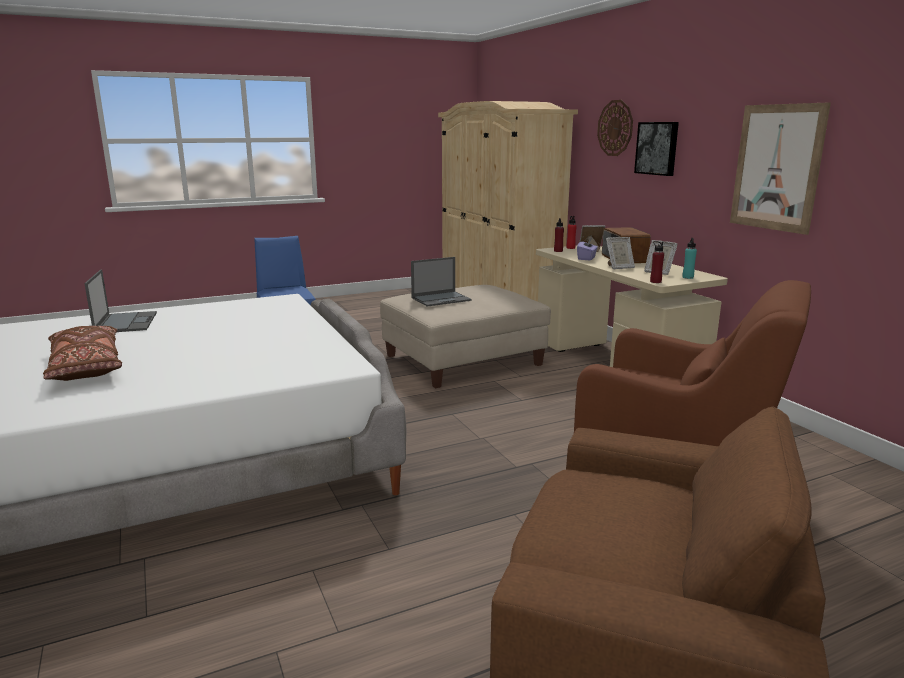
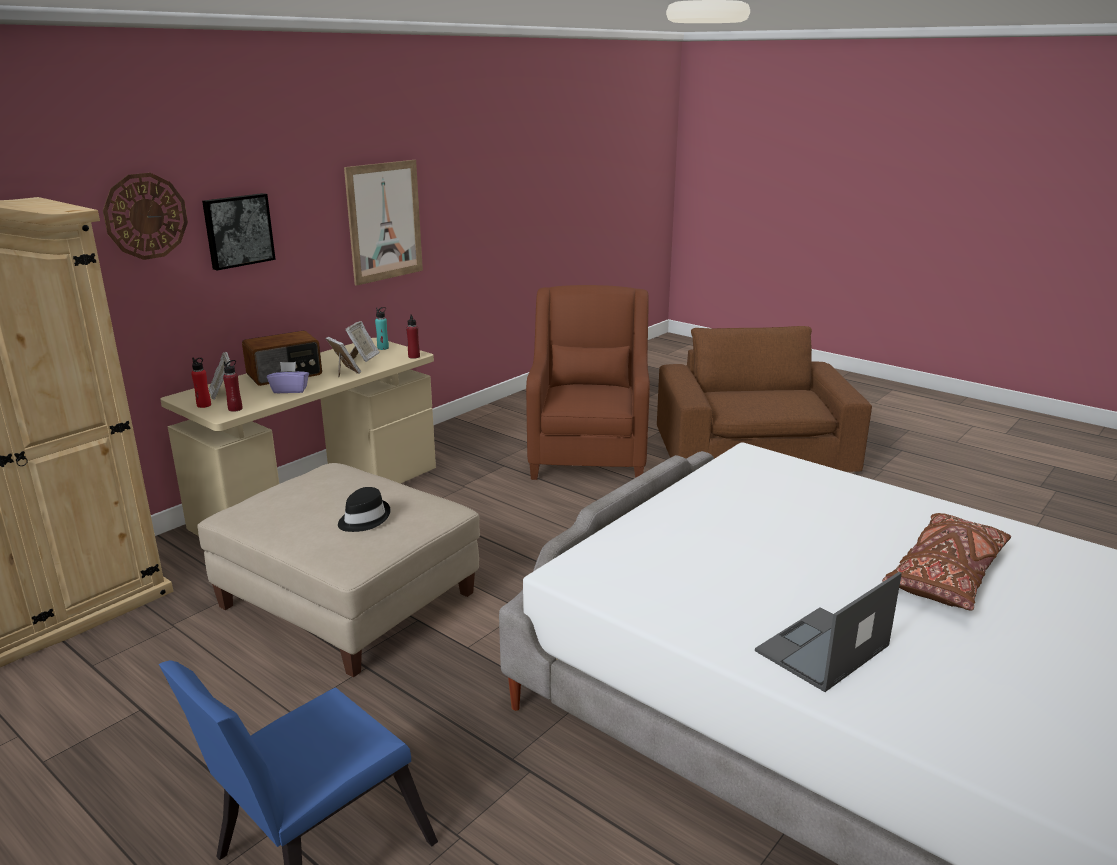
camera: 115 degrees left, 5 degrees up
(441, 299) = (363, 519): laptop -> black hat

